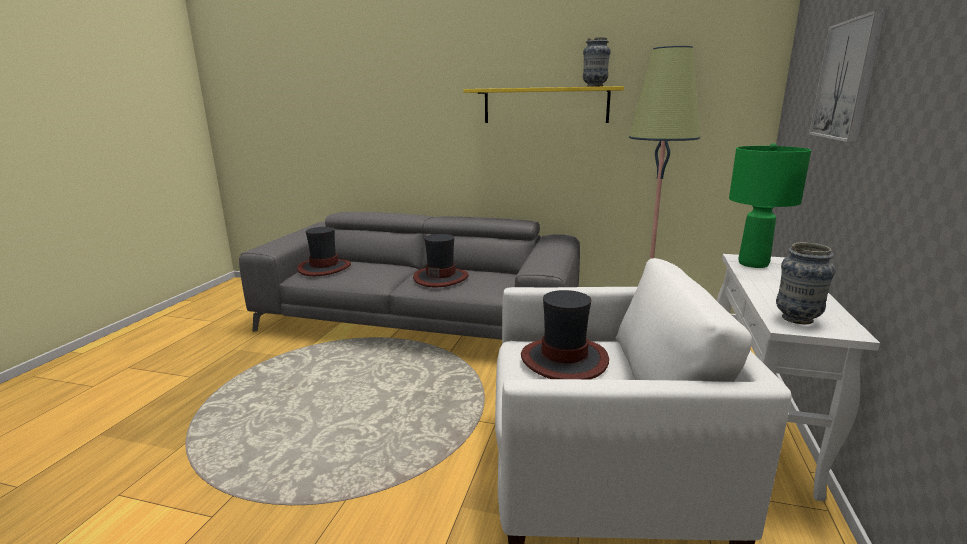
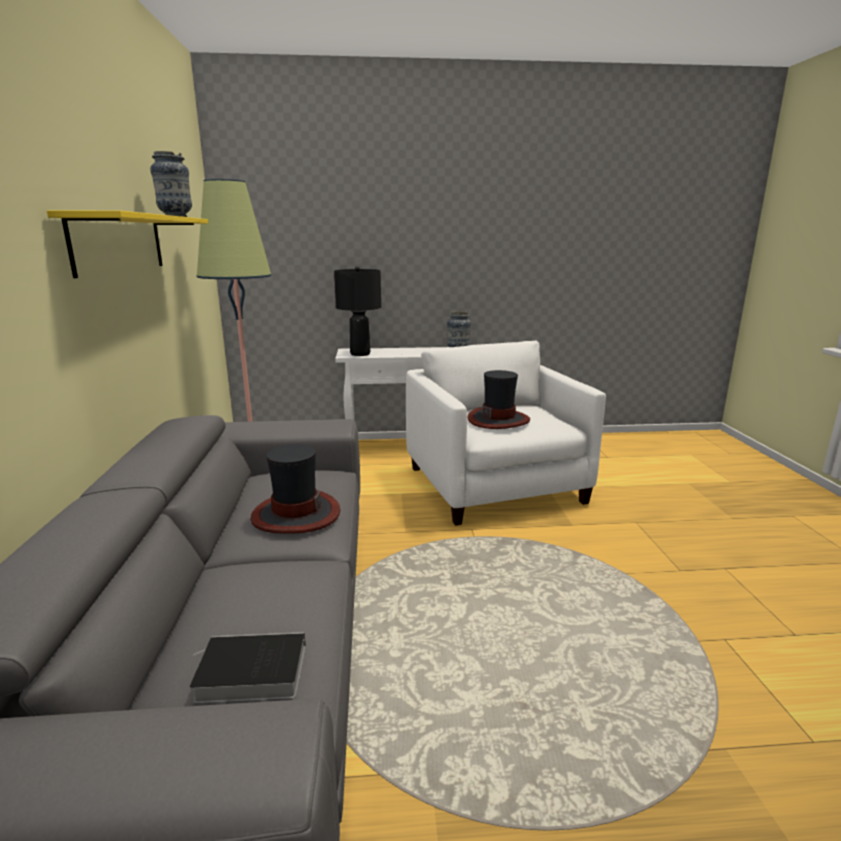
camera: 110 degrees left, 0 degrees up
(324, 268) = (248, 673): hat -> book
(752, 264) = (360, 354): green table lamp -> black table lamp
(847, 80) = (358, 224): picture -> none

